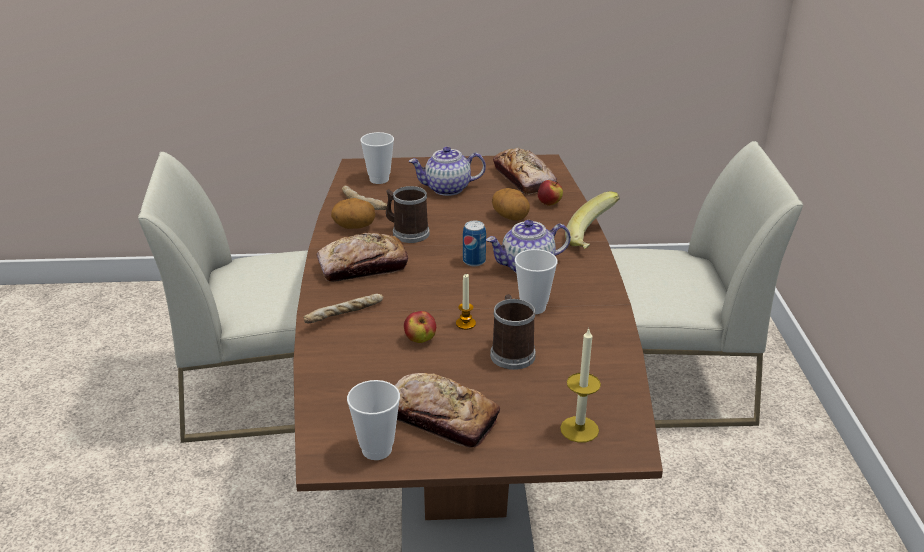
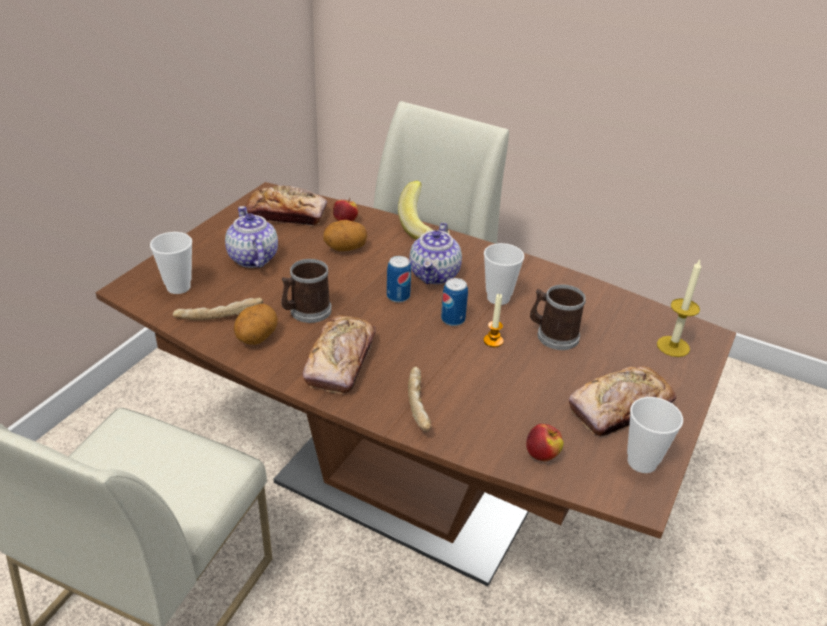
camera: 60 degrees left, 5 degrees up
(420, 340) = (497, 375): apple -> apple (542, 455)
(447, 189) = (252, 258): teapot -> teapot turned 135 degrees clockwise
(473, 295) = (453, 319): none -> can

